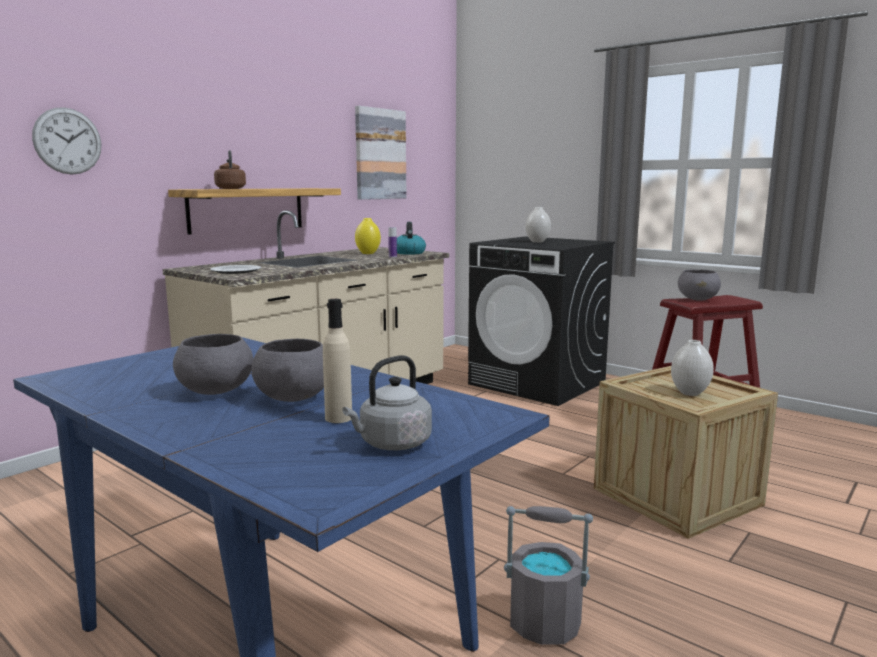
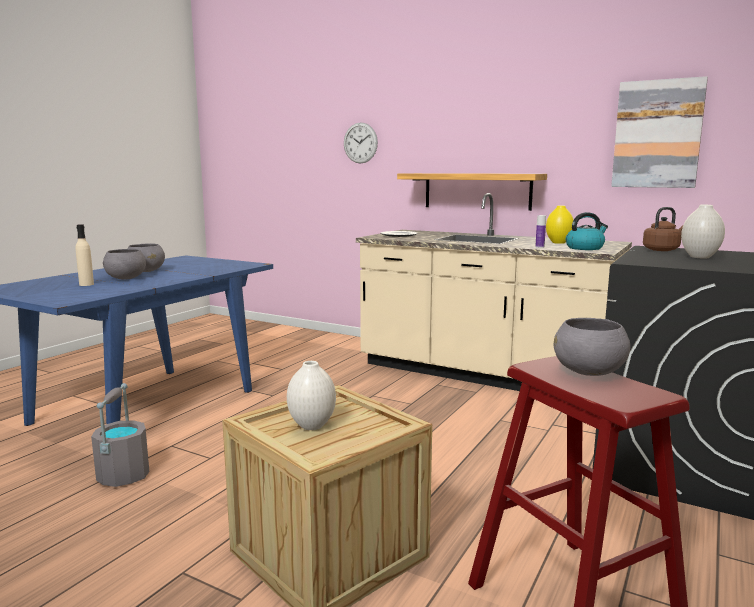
camera: 80 degrees right, 0 degrees up
(230, 188) = (439, 173): brown kettle -> brown kettle (662, 250)
(392, 444) = (40, 291): grey kettle -> none

